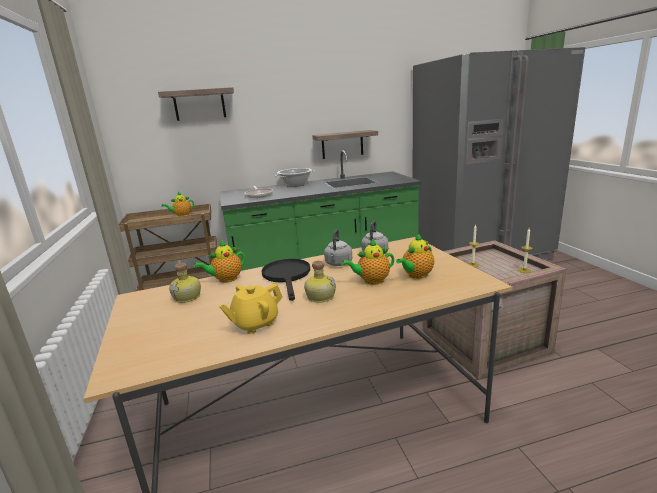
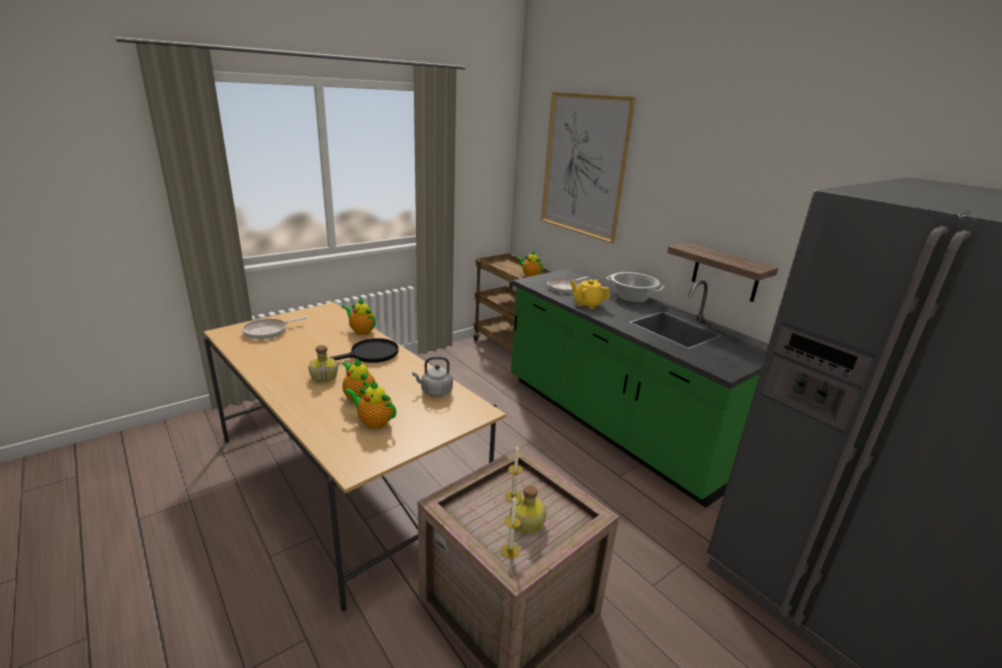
camera: 65 degrees right, 5 degrees up
(160, 335) = (268, 331): none -> frying pan
(188, 297) = (327, 325): bottle -> bottle (528, 523)
(199, 104) = (584, 166): shelf -> picture
(255, 324) = (278, 359): yellow teapot -> yellow teapot (587, 304)
(338, 264) = (402, 375): grey kettle -> none

